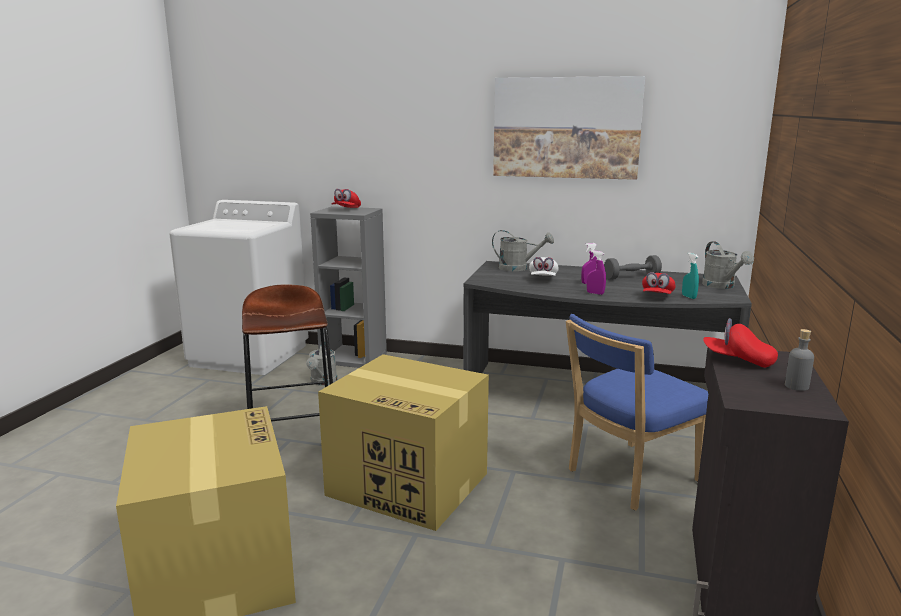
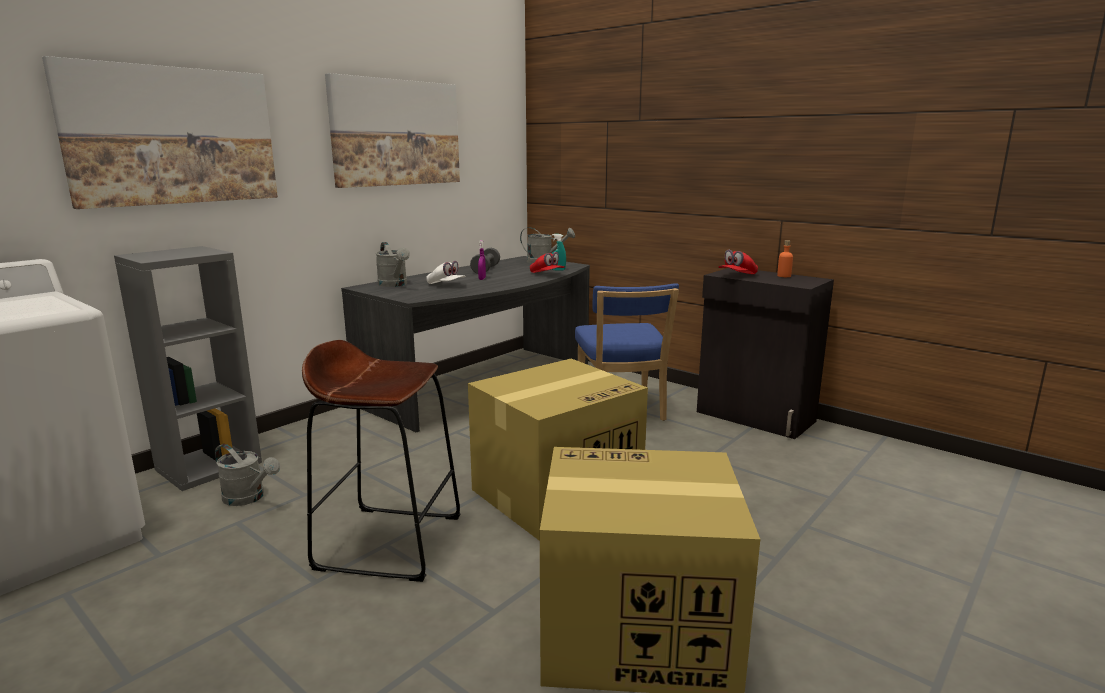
camera: 65 degrees left, 0 degrees up
(346, 209) = (169, 253): red cap -> none
(375, 131) = (173, 136): none -> picture
(518, 268) = (395, 285): grey watering can -> grey watering can turned 105 degrees clockwise
(595, 293) = (513, 282): purple spray bottle -> none
(796, 386) = (784, 276): grey bottle -> orange bottle

